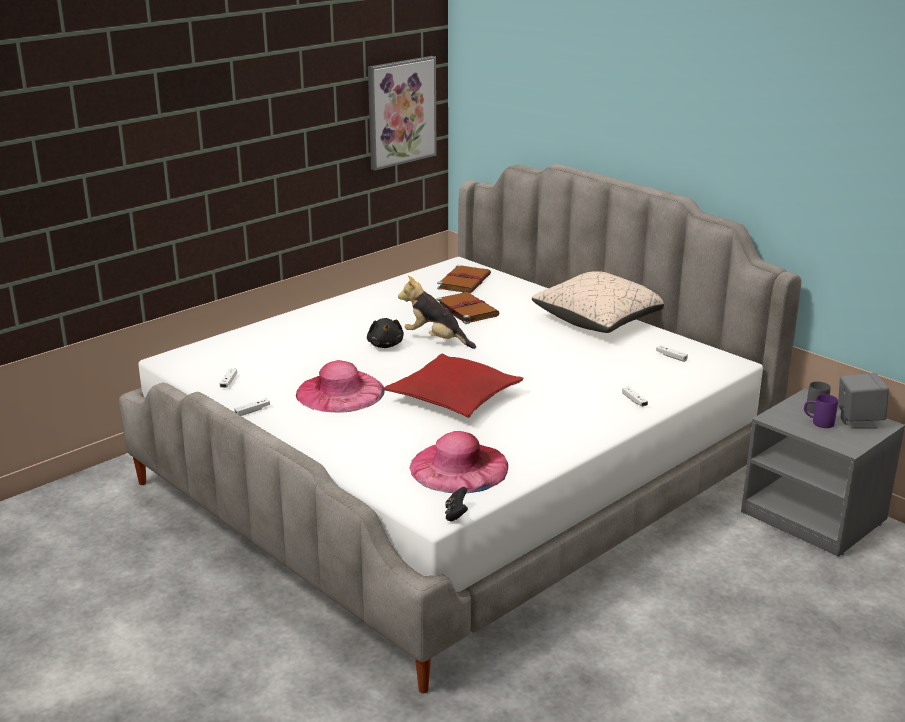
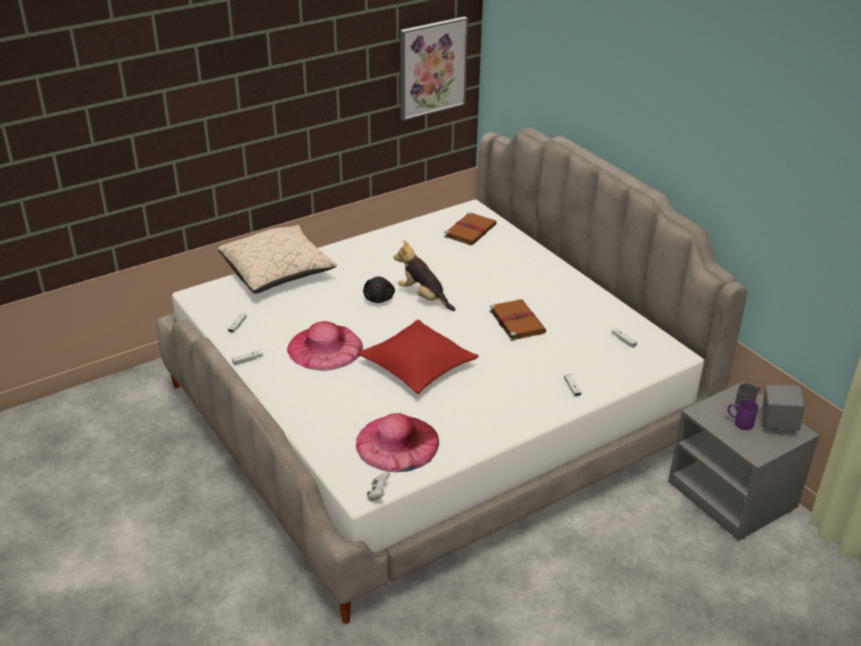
camera: 10 degrees right, 10 degrees up
(456, 514) = (378, 493): black game controller -> white game controller
(466, 310) = (461, 265): brown book -> brown book (516, 321)
(602, 319) = (577, 289): beige pillow -> beige pillow (277, 273)

